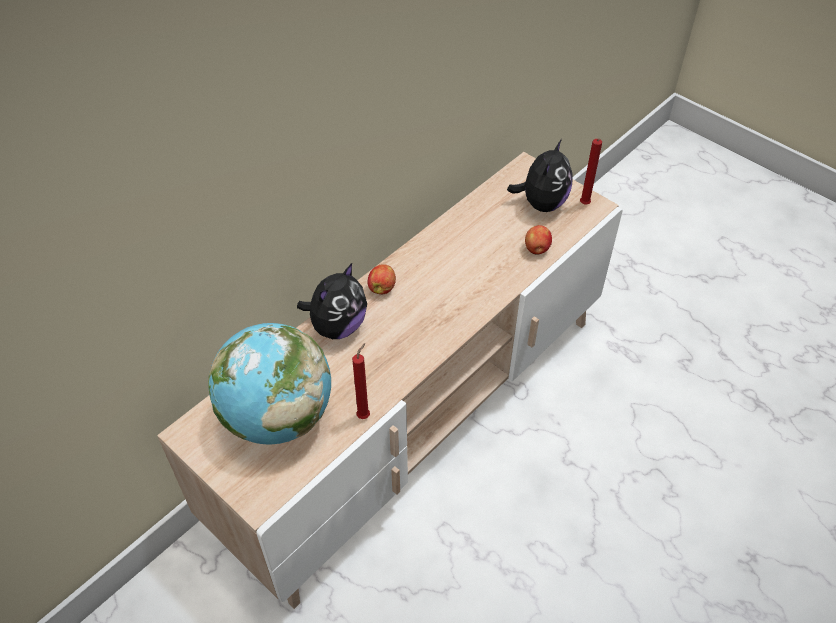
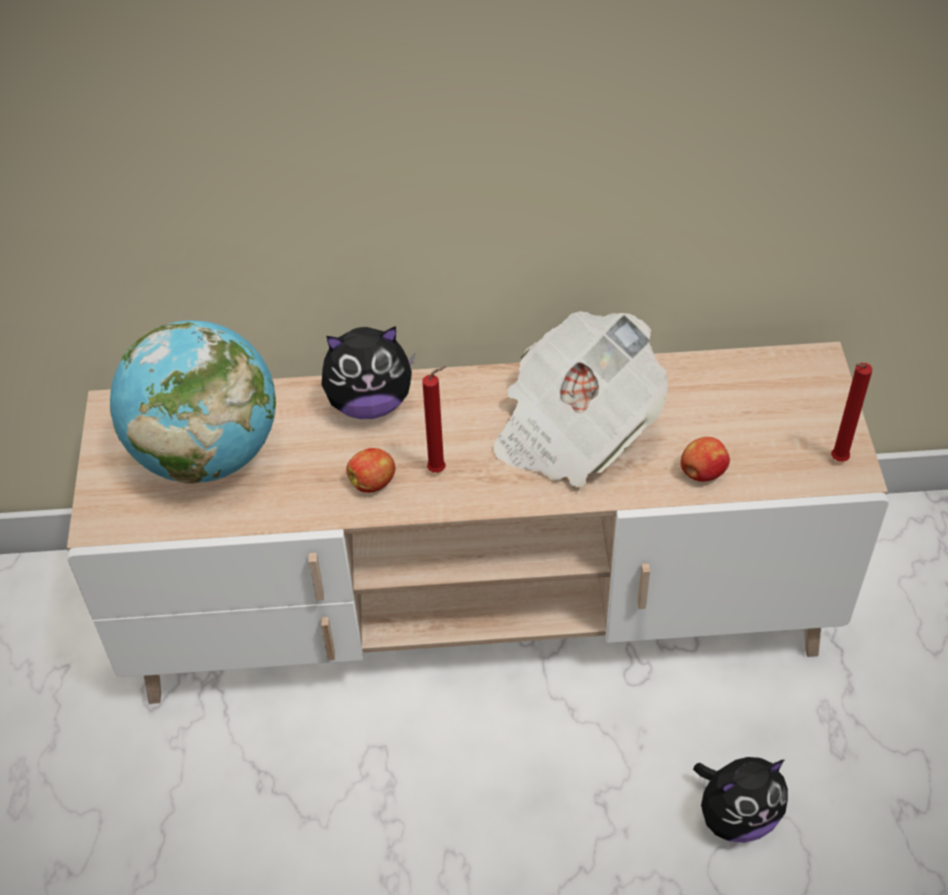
camera: 45 degrees right, 0 degrees up
(365, 415) = (288, 516): red candle -> red candle (439, 470)
(382, 288) = (465, 394): apple -> apple (373, 483)
(455, 268) = (574, 428): none -> newspaper
(541, 203) = (780, 421): plush toy -> plush toy (736, 815)

